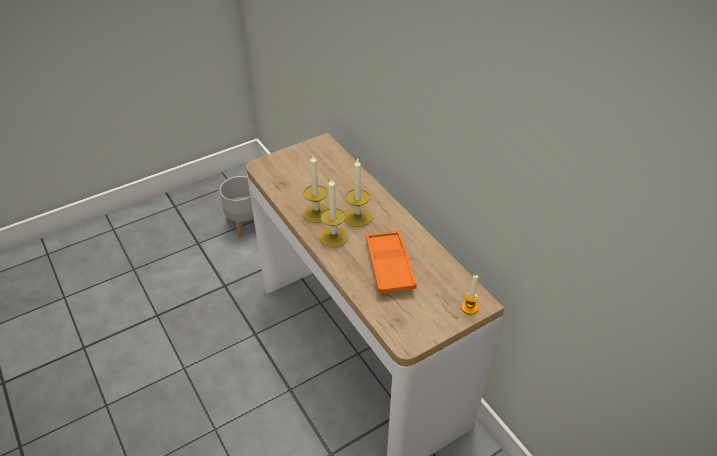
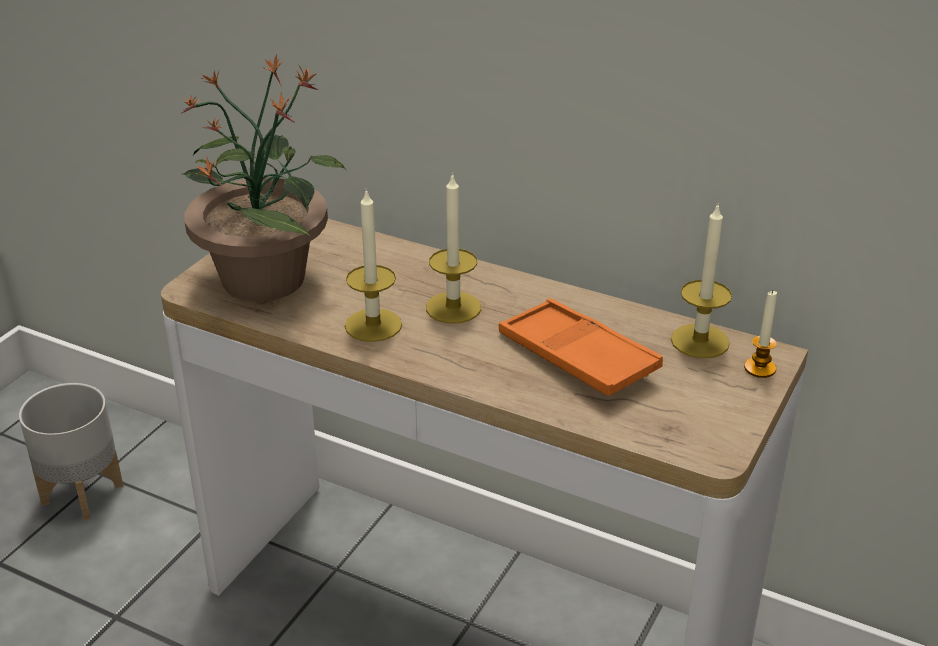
camera: 30 degrees left, 10 degrees down
(292, 171) = (265, 278): none -> potted plant
(333, 237) = (439, 349): candle -> candle (700, 341)

